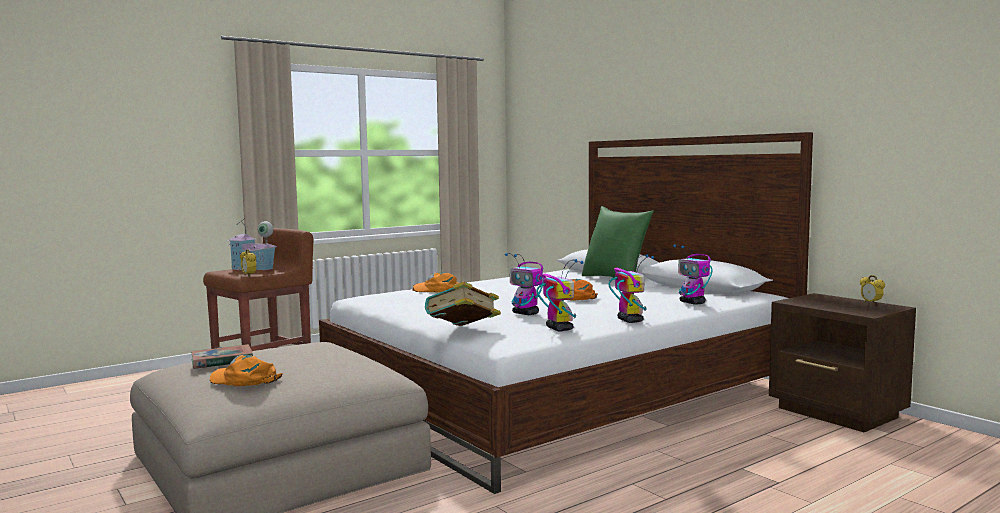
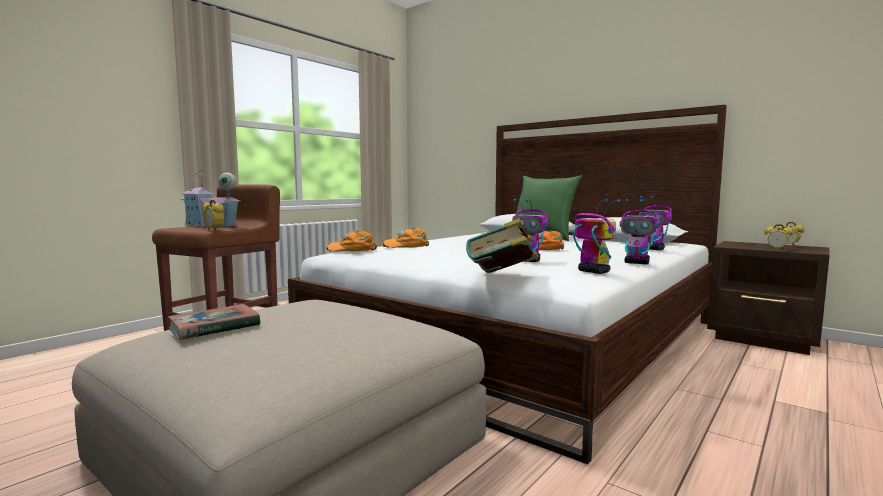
camera: 15 degrees left, 0 degrees up
(244, 380) = (269, 351): orange cap -> orange cap (352, 249)
(629, 320) = (637, 263): toy robot -> toy robot turned 150 degrees clockwise
(834, 308) = (776, 249): none -> alarm clock

